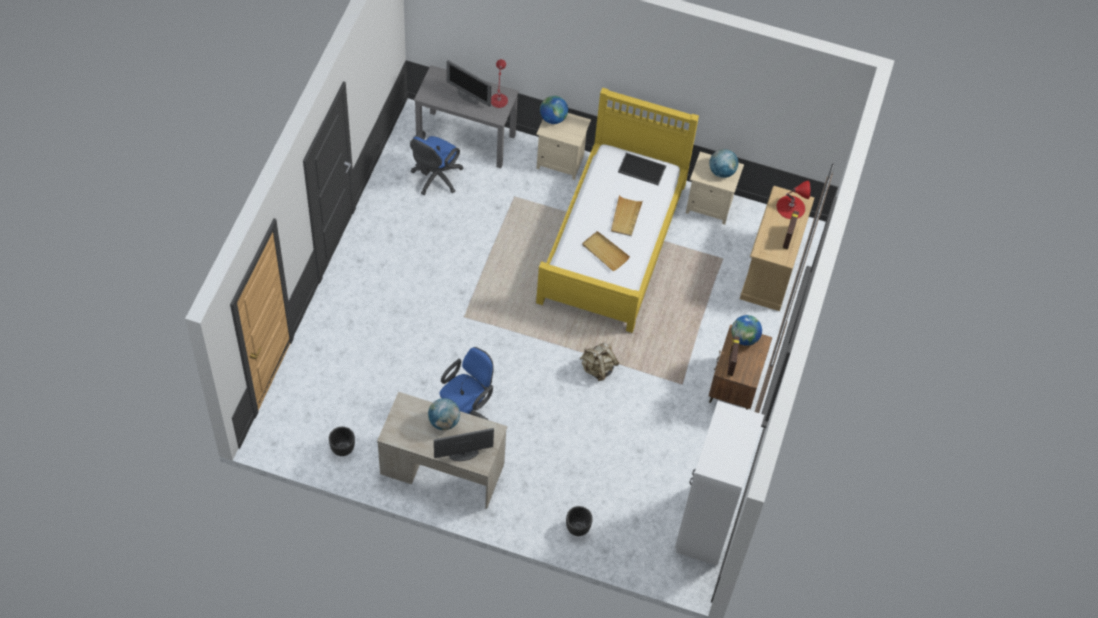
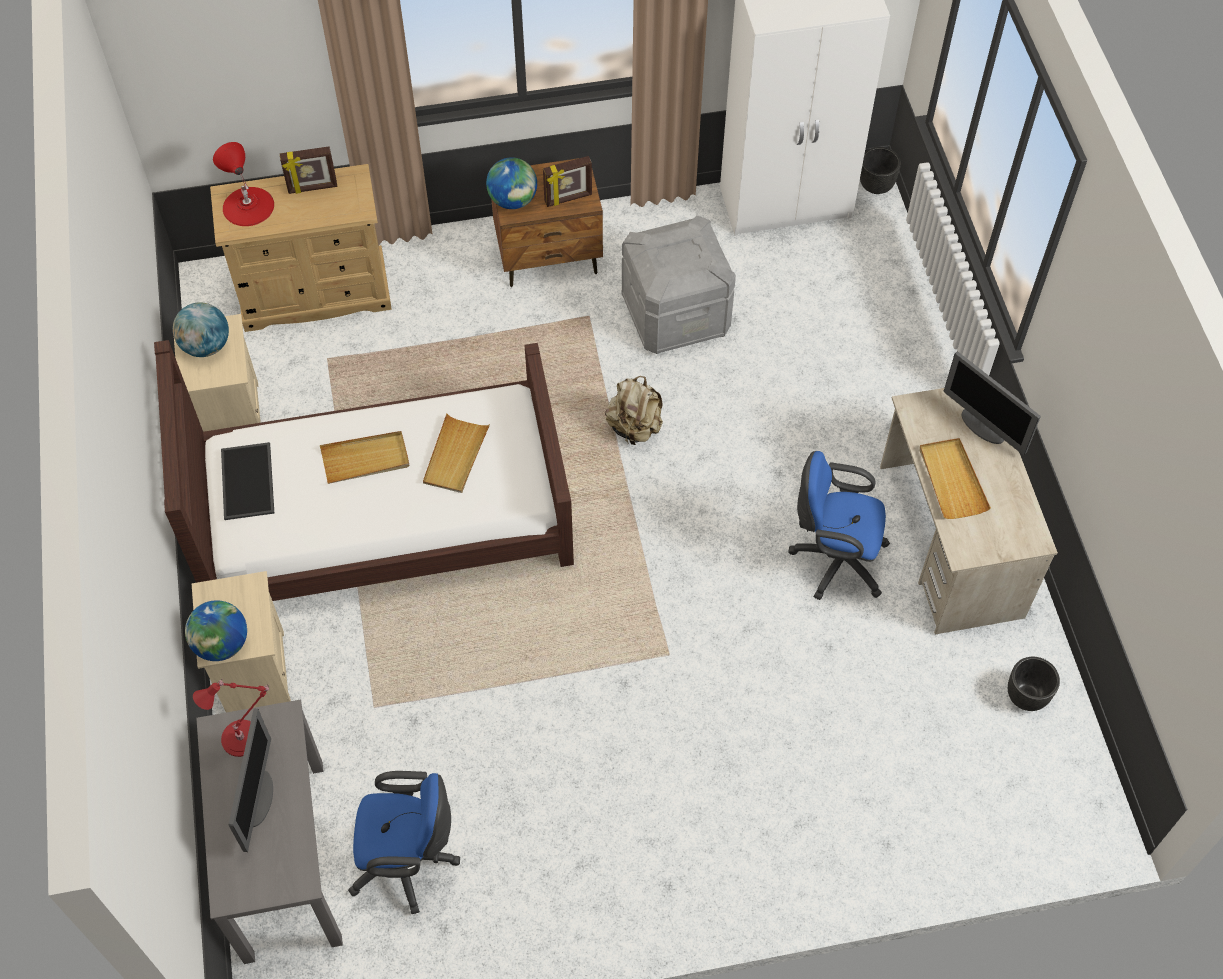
camera: 115 degrees left, 0 degrees up
(444, 421) = (951, 480): globe -> beige tray
(577, 528) = (905, 335): black planter -> black planter (876, 186)
(613, 241) = (383, 515): yellow bed -> brown bed
(658, 425) = (675, 315): none -> grey storage box

